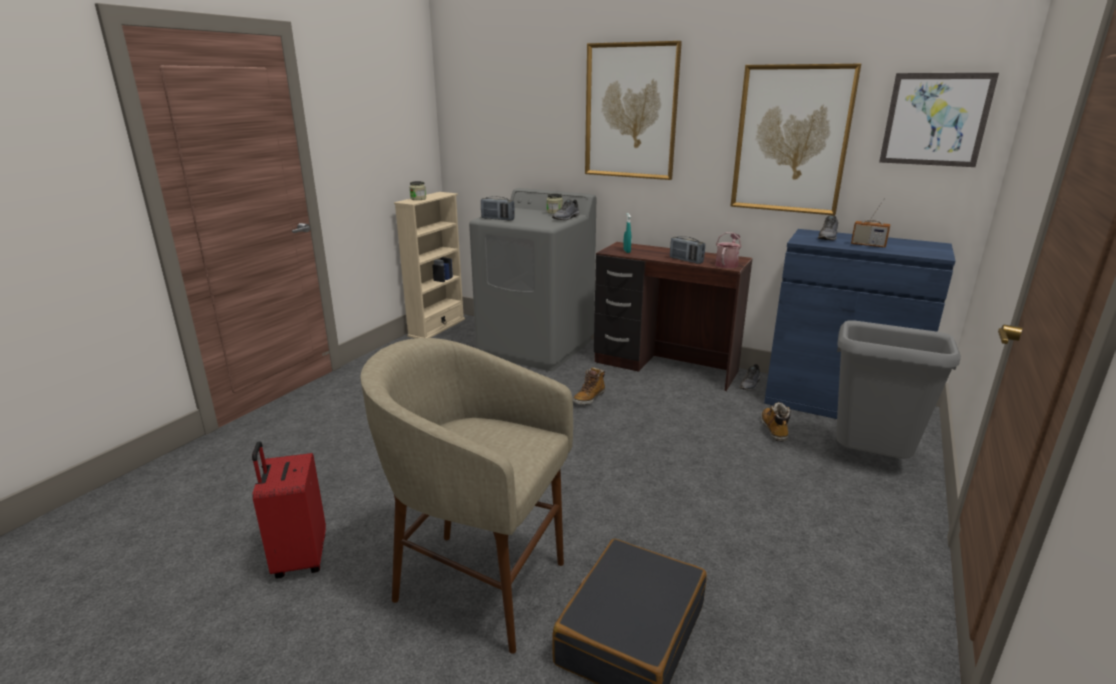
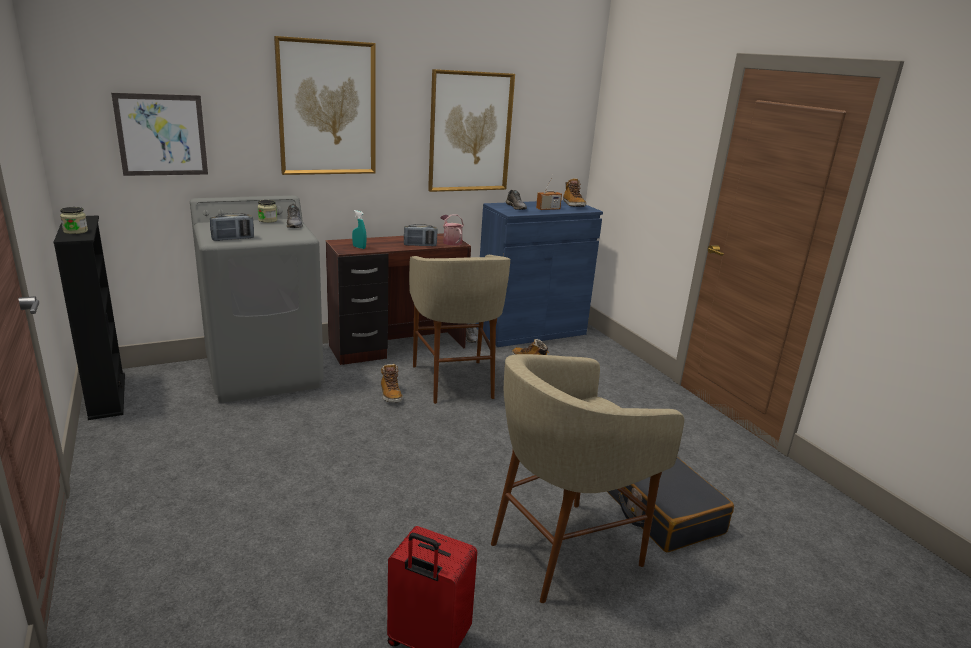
camera: 55 degrees left, 0 degrees up
(437, 327) = (107, 396): beige bookcase -> black bookcase
(660, 412) = (455, 381): none -> beige stool
(868, 462) = (594, 358): grey trash can -> none
(927, 247) = (573, 205): none -> boot
(935, 119) = (557, 115): picture -> picture (162, 135)

